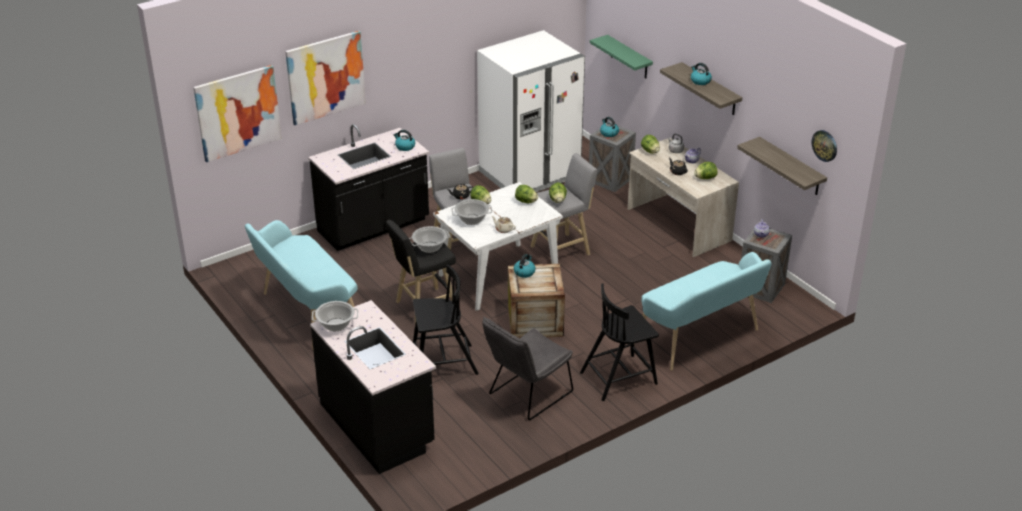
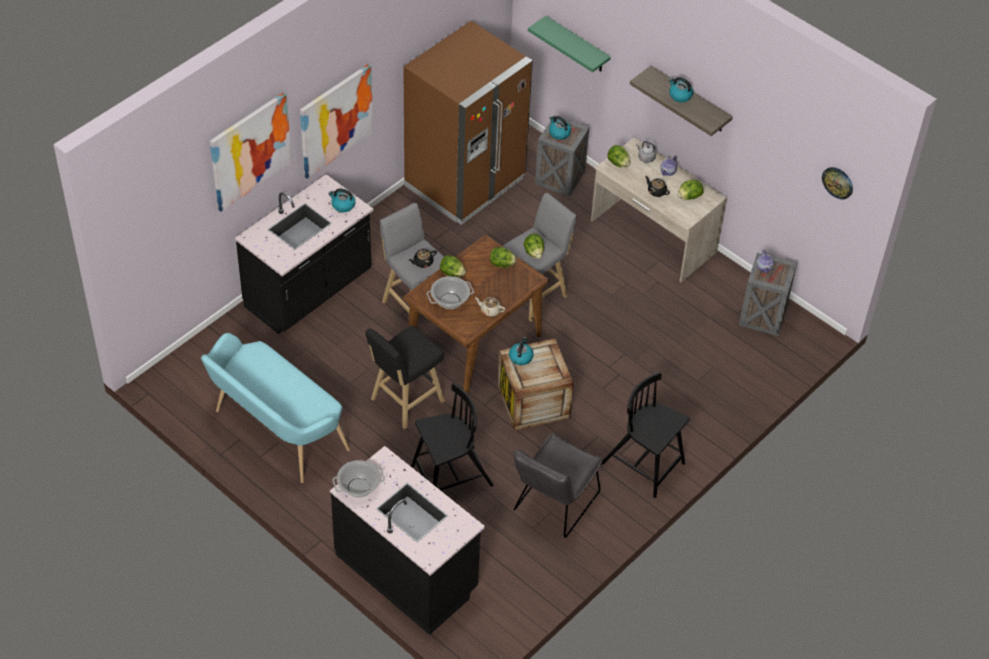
camera: 15 degrees left, 15 degrees up
(238, 113) = (162, 219): picture -> picture (336, 120)
(430, 247) = (413, 346): cooking pot -> none
(498, 277) = (474, 344): white dining table -> brown dining table
(529, 174) = (465, 183): white fridge -> brown fridge
(619, 377) = (644, 464): black chair -> black chair turned 75 degrees clockwise
(701, 339) = (716, 398): turquoise bench -> none
(791, 167) = (794, 194): shelf -> none

